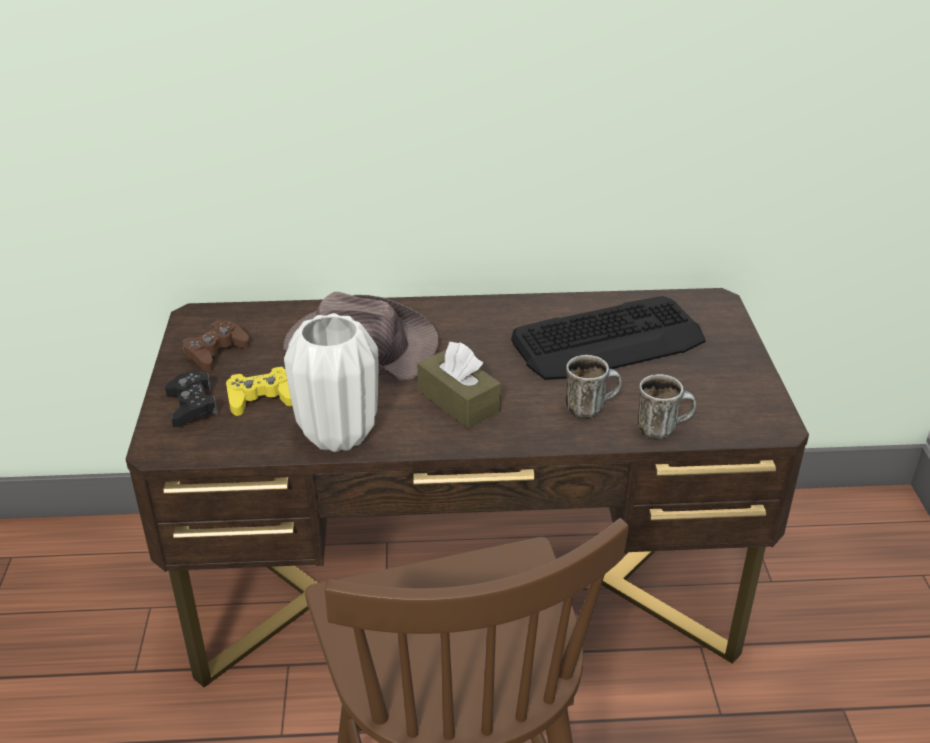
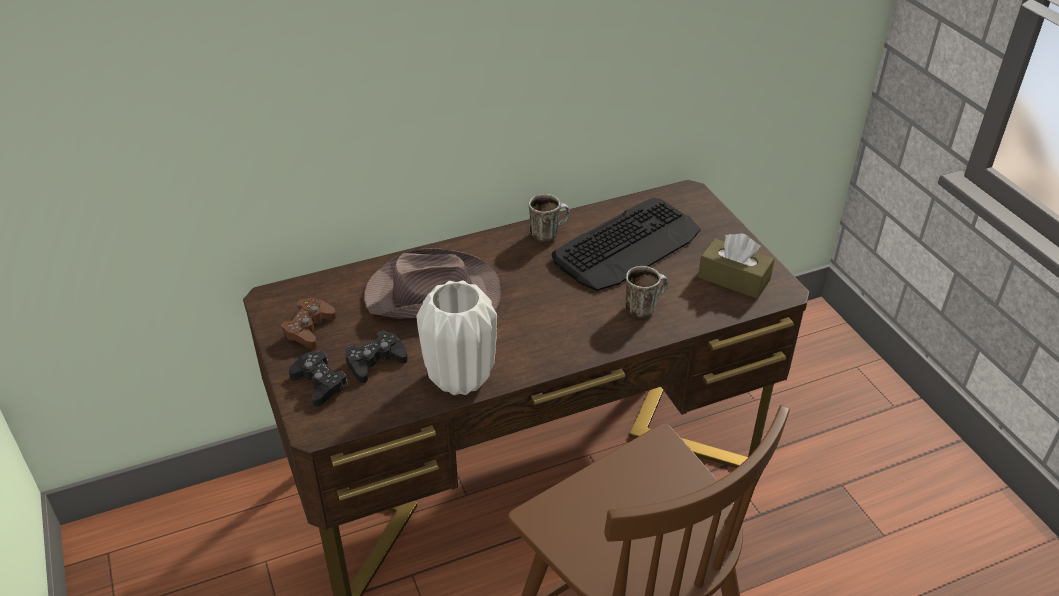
camera: 20 degrees left, 5 degrees up
(261, 398) = (375, 361): yellow game controller -> black game controller
(458, 401) = (539, 325): brown tissue box -> brown tissue box (733, 279)
(662, 429) = (705, 312): mug -> mug (548, 233)

